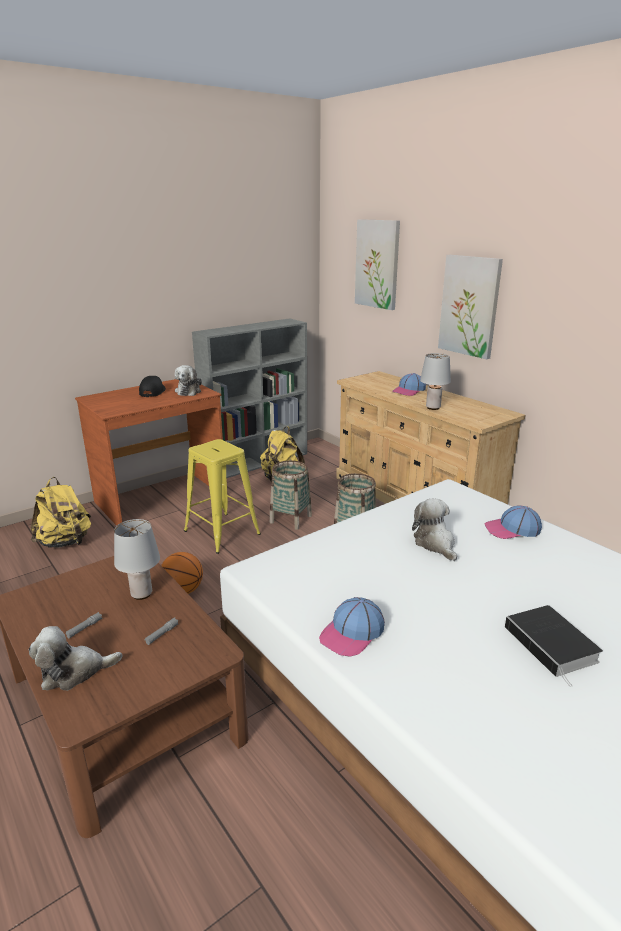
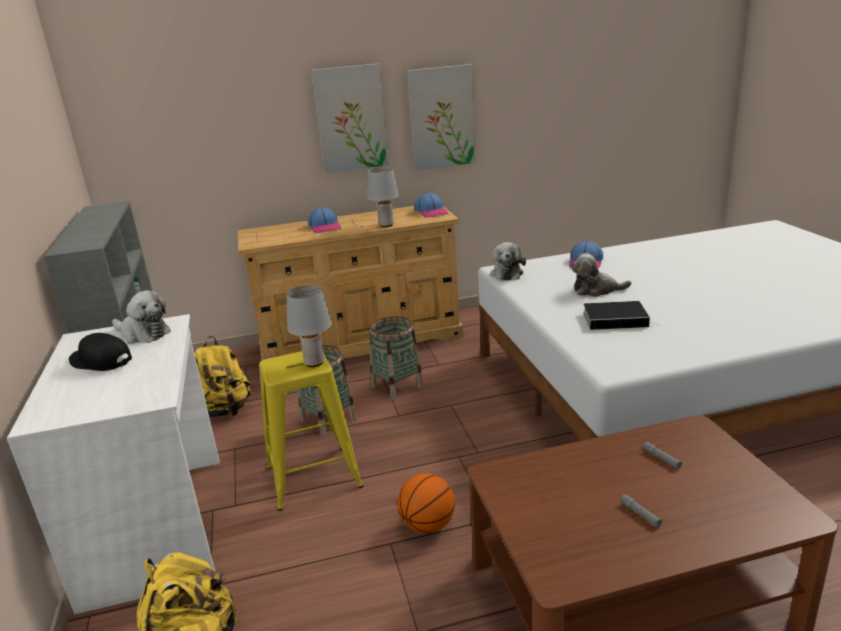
camera: 65 degrees left, 0 degrees up
(74, 672) = (722, 521): plush toy -> plush toy (507, 273)
(142, 594) = (580, 469): grey table lamp -> grey table lamp (314, 362)
(161, 500) = (159, 527): brown desk -> white desk
(352, 633) = (723, 338): cap -> cap (431, 212)
(377, 264) = (198, 100): picture -> picture (441, 117)
(553, 645) = (739, 281): book -> book (617, 319)

